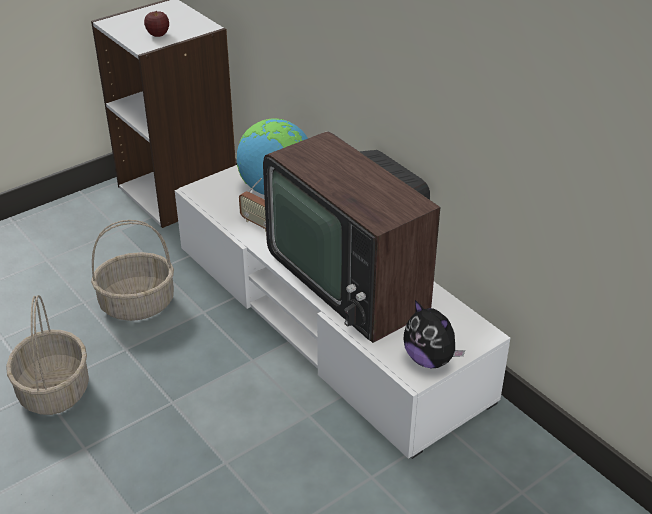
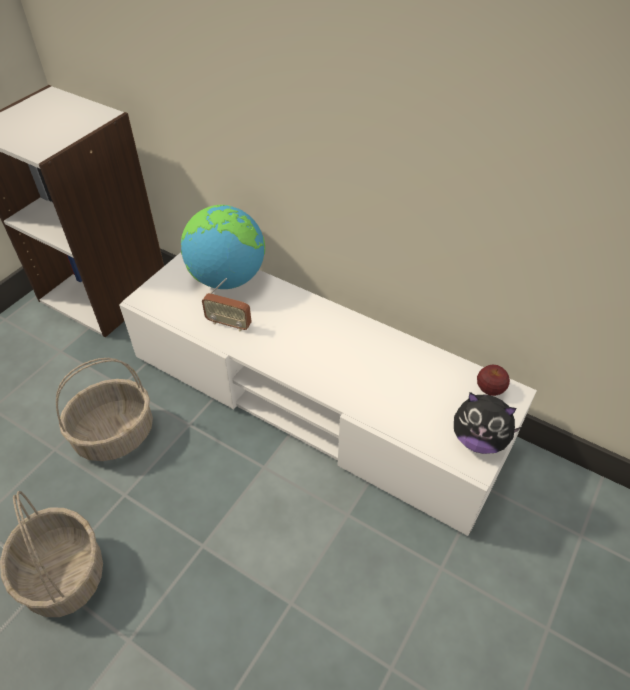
camera: 20 degrees left, 10 degrees up
(158, 34) = (51, 134): apple -> apple (490, 389)
(353, 275) = (353, 359): television -> none

